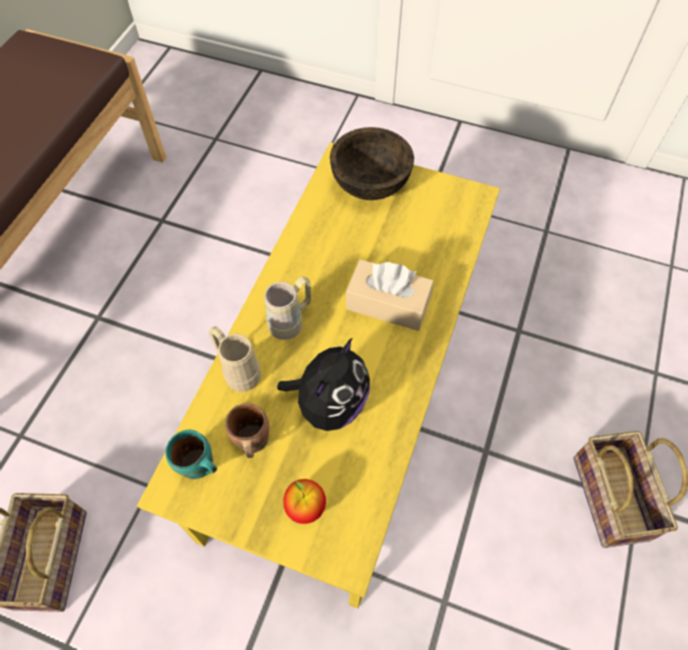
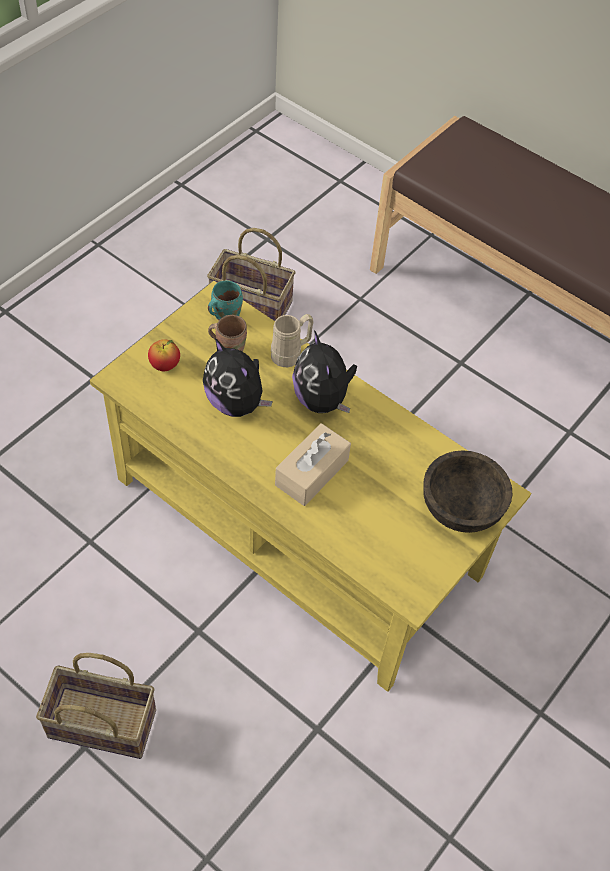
camera: 105 degrees right, 5 degrees down
(291, 321) = (322, 400): beige mug -> plush toy

